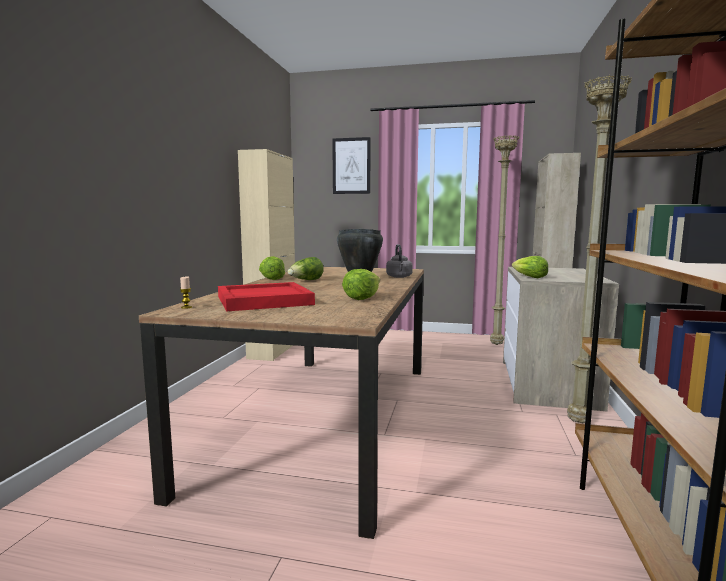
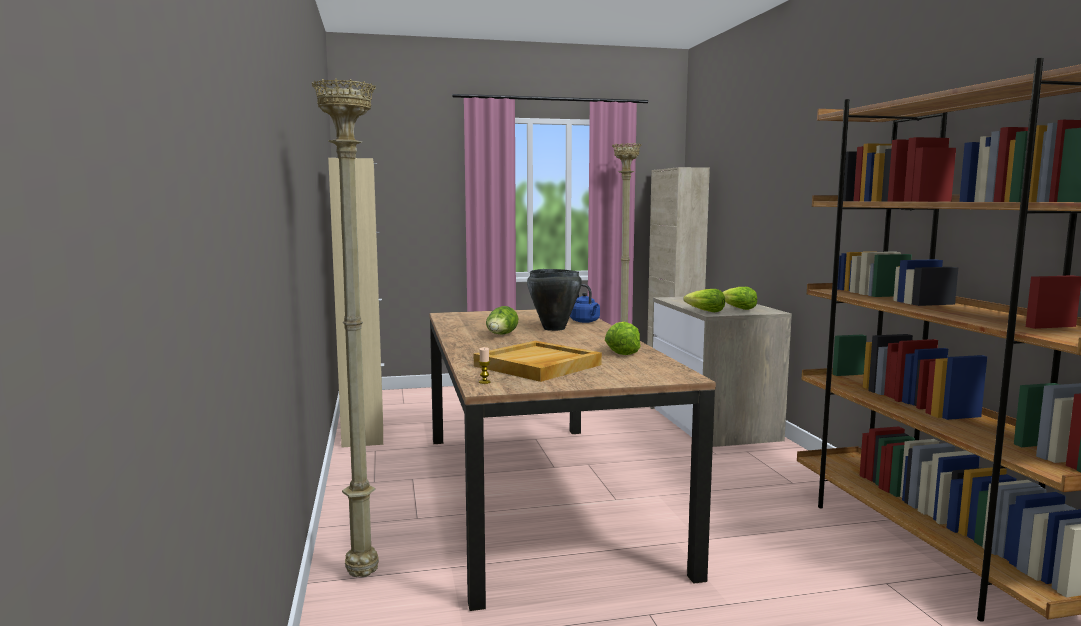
camera: 25 degrees left, 0 degrees up
(263, 300) = (537, 366): red tray -> beige tray
(272, 278) = (452, 336): lettuce -> lettuce (737, 308)
(351, 166) = (422, 167): picture -> none
(399, 277) = (585, 321): grey kettle -> blue kettle
(579, 422) = (770, 454): beige floor lamp -> beige floor lamp (363, 574)

